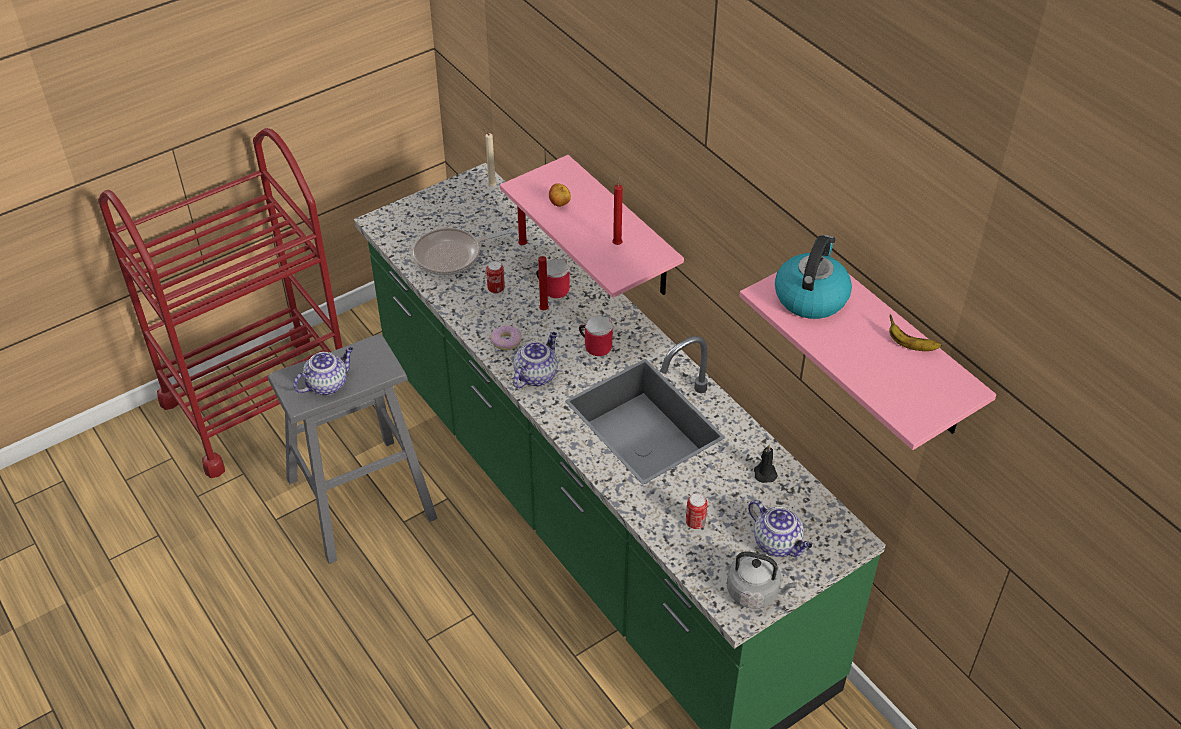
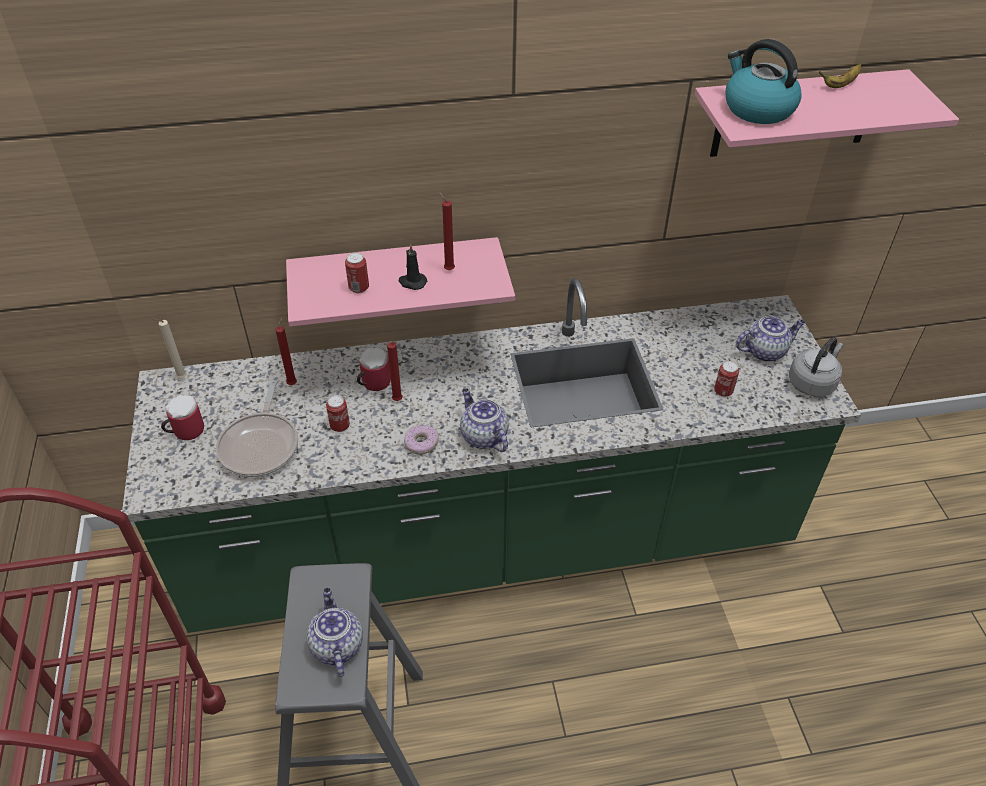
camera: 65 degrees left, 0 degrees up
(560, 204) = (359, 288): apple -> can
(595, 345) = (471, 380): mug -> mug (184, 431)
(764, 472) = (685, 330): black candle -> black candle (412, 282)

